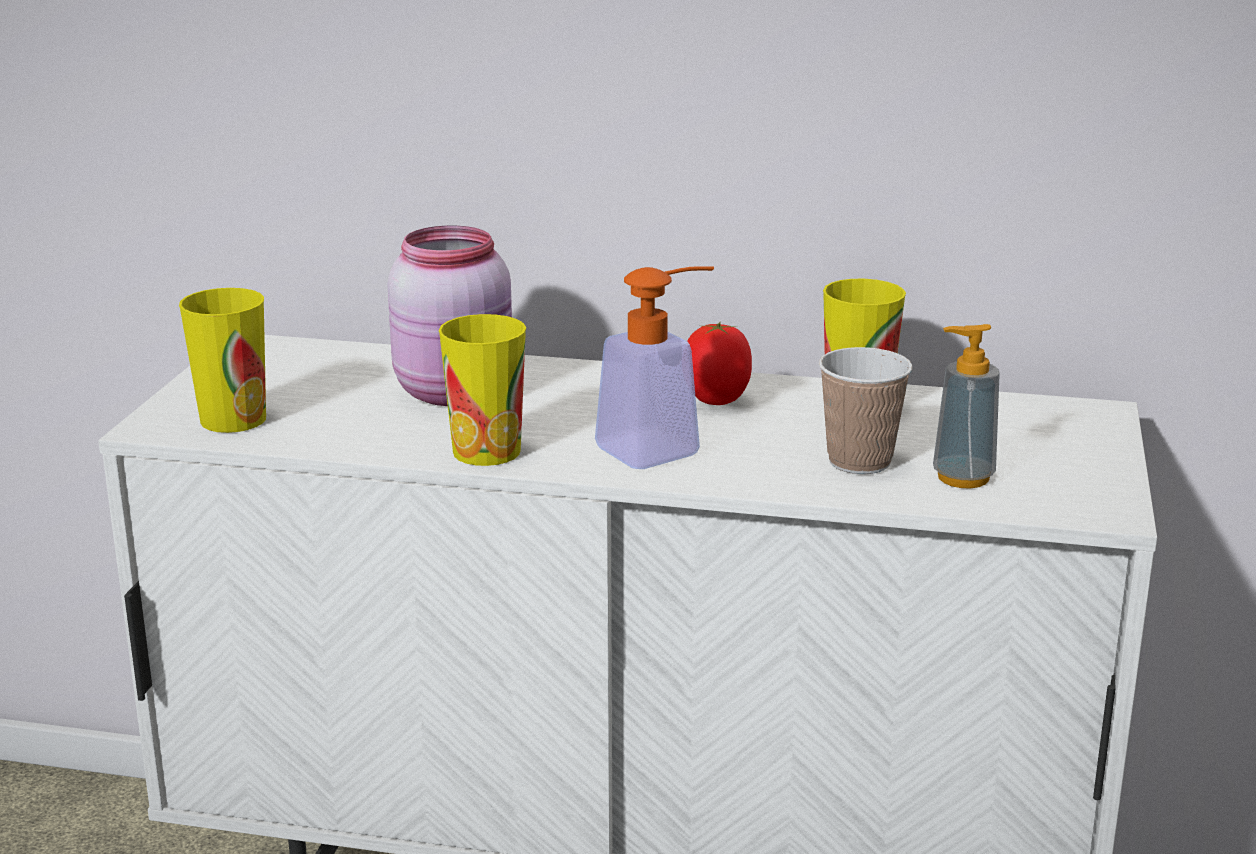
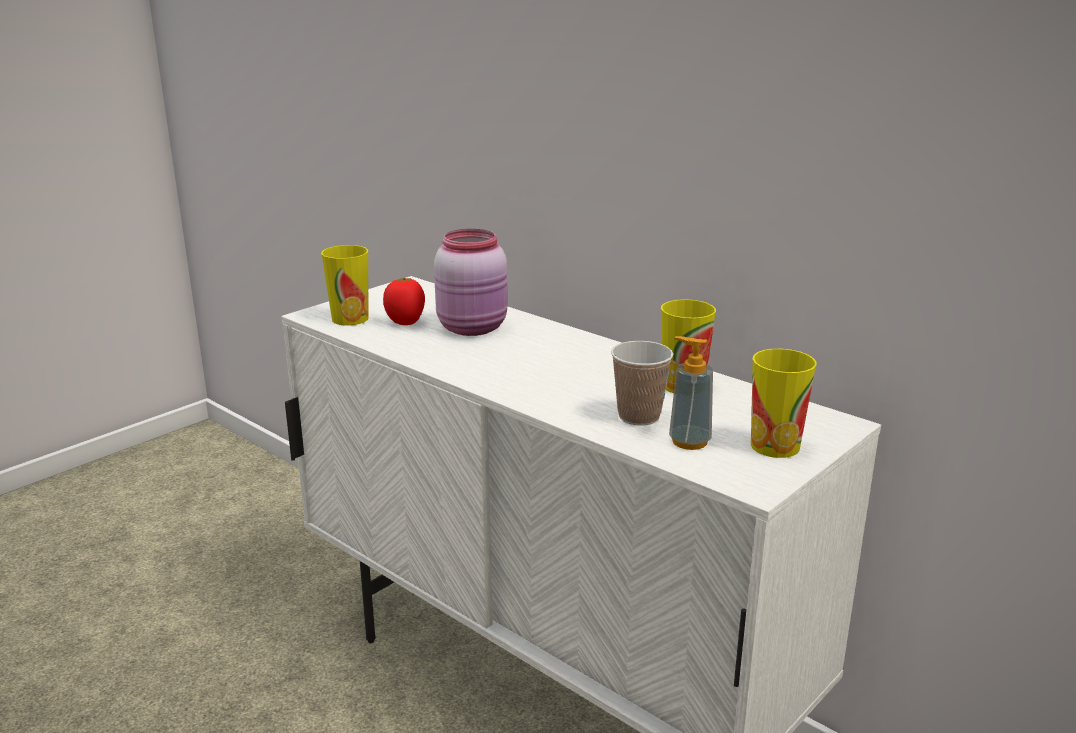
camera: 30 degrees right, 0 degrees up
(486, 451) = (444, 362): cup -> cup (775, 446)
(662, 447) = (537, 381): soap dispenser -> none
(716, 401) = (605, 363): tomato -> tomato (406, 323)

